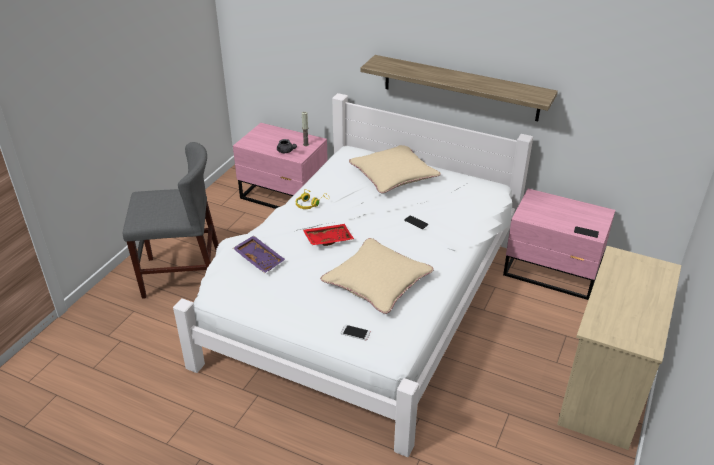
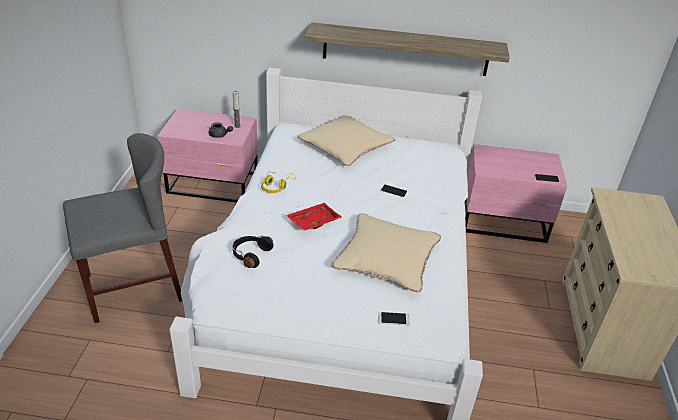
camera: 20 degrees left, 0 degrees up
(260, 259) = (250, 255): purple tray -> black headphones

